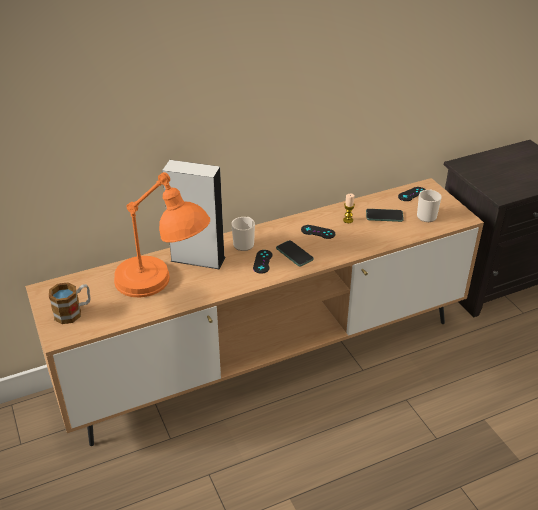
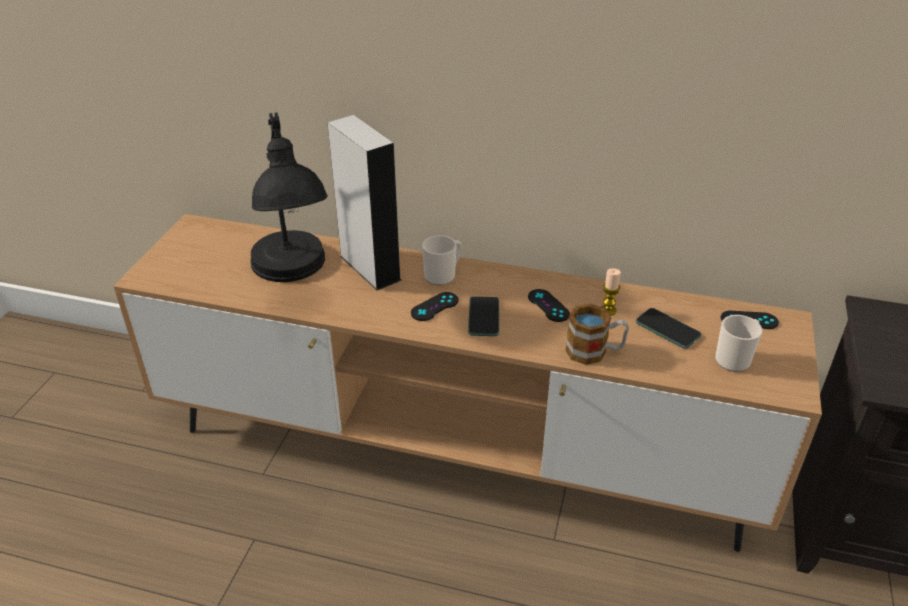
camera: 40 degrees right, 0 degrees up
(73, 312) = (186, 260): mug -> mug (594, 352)
(163, 287) = (295, 279): orange table lamp -> black table lamp

